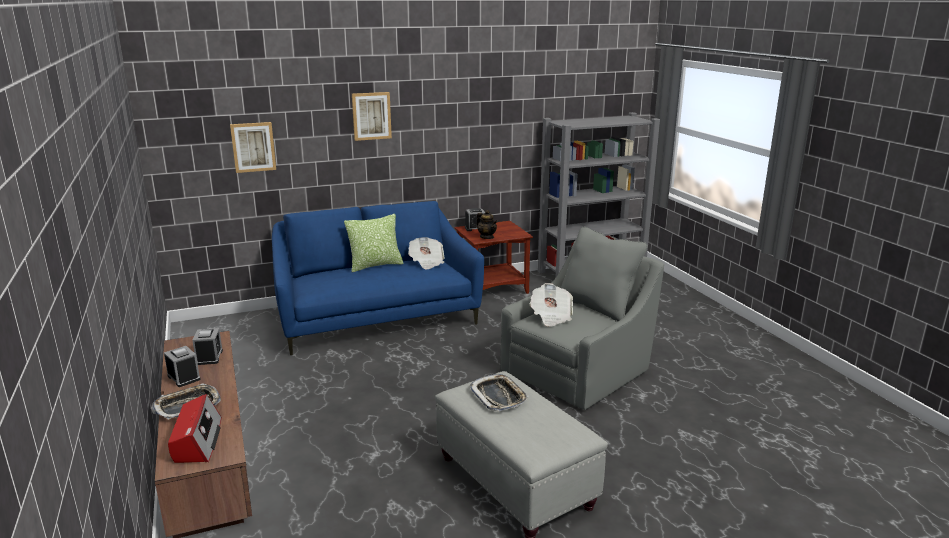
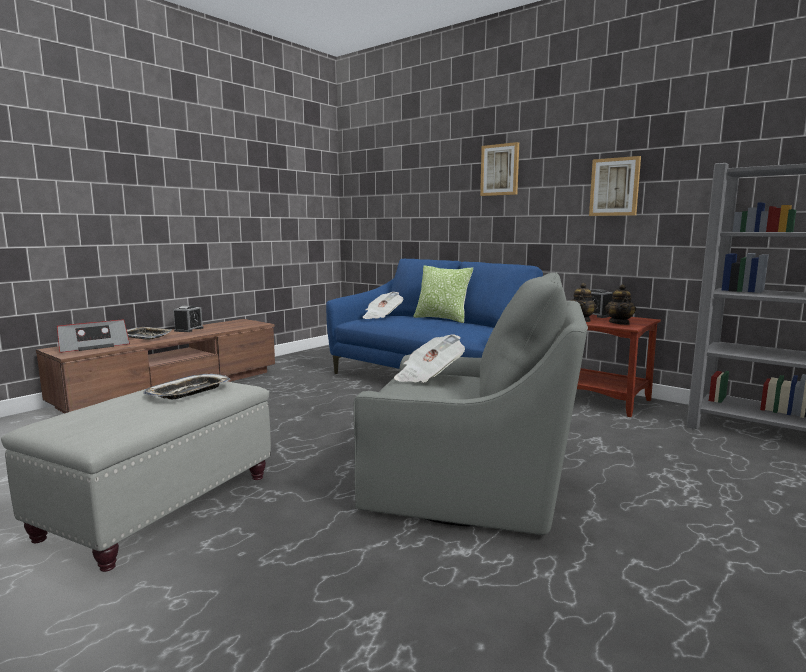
camera: 60 degrees right, 10 degrees down
(209, 357) = (225, 328): alarm clock -> none
(253, 147) = (403, 199): picture -> picture (614, 187)
(426, 262) = (483, 326): newspaper -> newspaper (382, 316)
(508, 232) = (619, 323): none -> teapot

